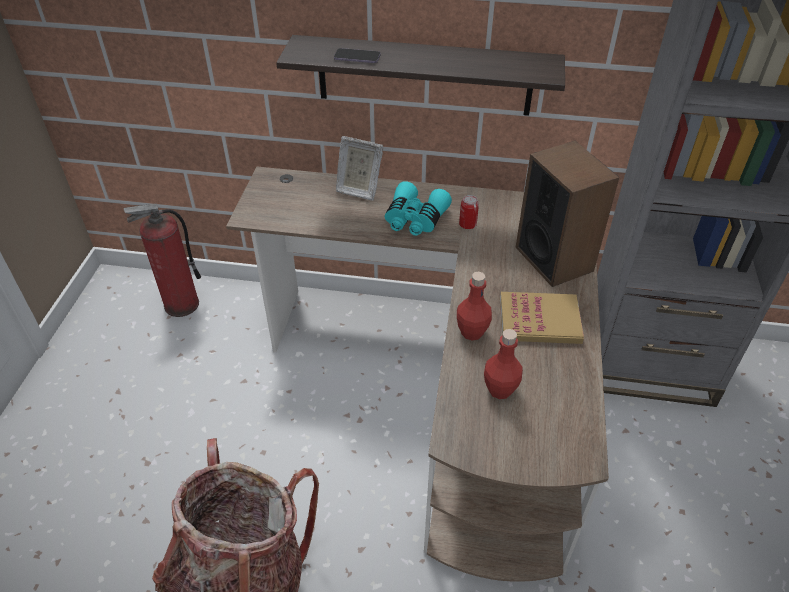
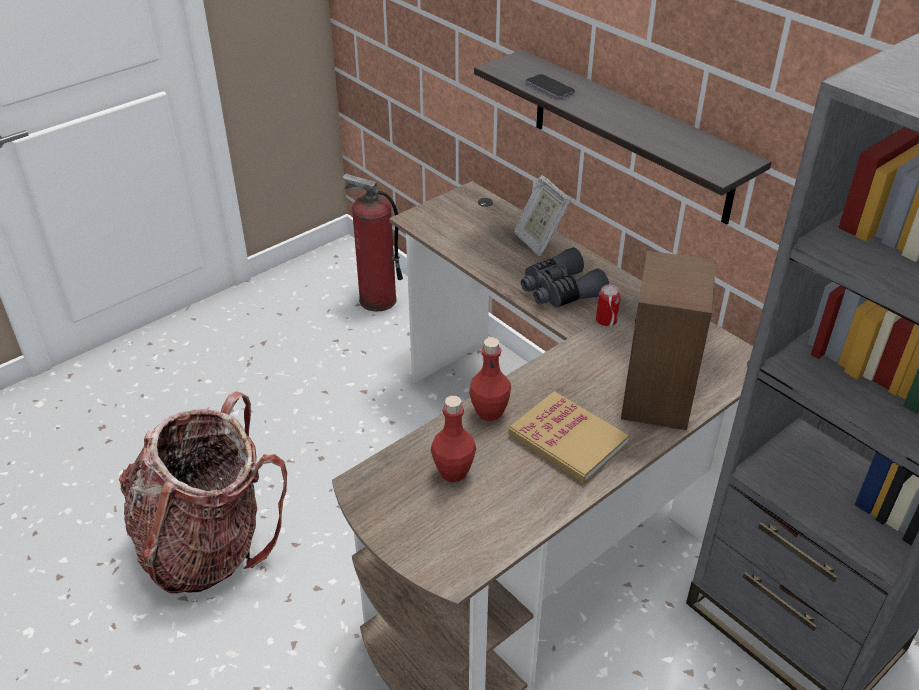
camera: 40 degrees right, 5 degrees down
(415, 219) = (559, 291): turquoise binoculars -> grey binoculars

